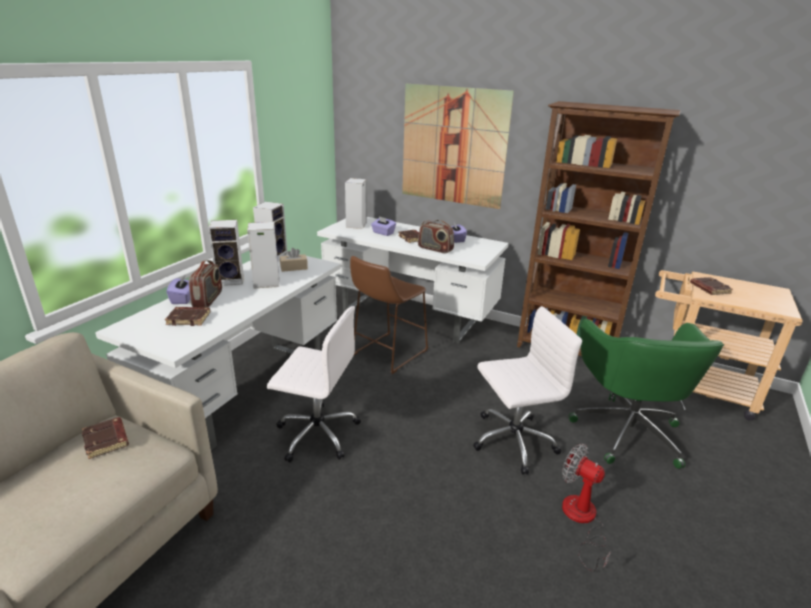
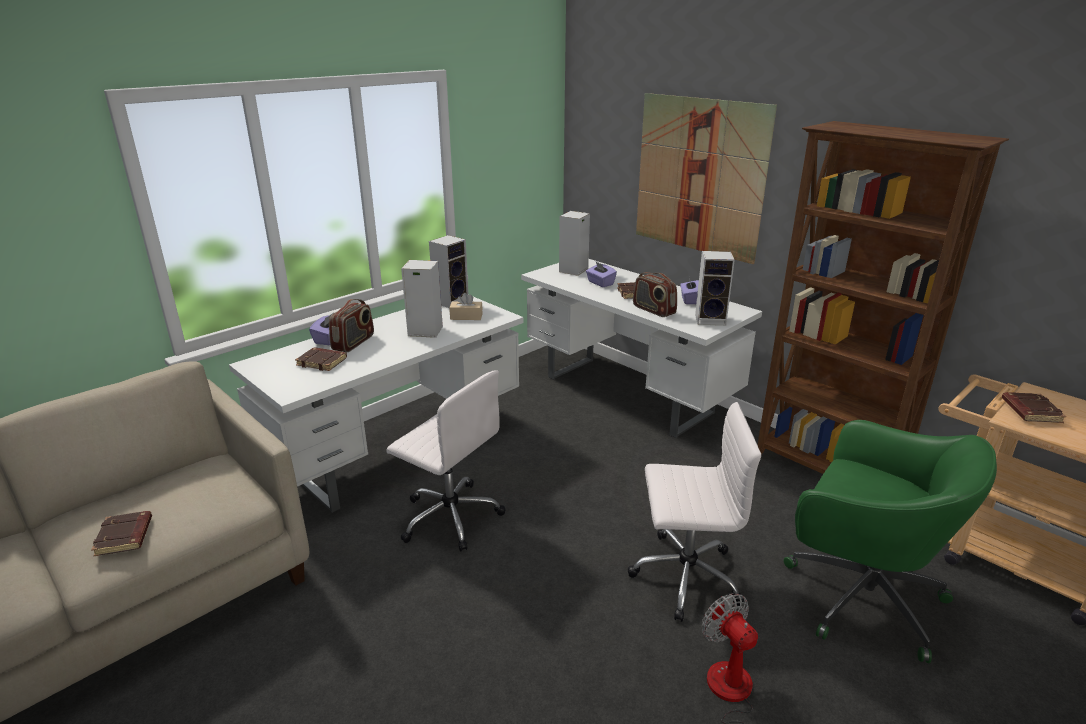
camera: 20 degrees right, 0 degrees up
(107, 440) = (202, 477): brown book -> brown book (125, 537)
(232, 280) = (391, 324): speaker -> speaker (711, 319)
(387, 354) = (577, 437): brown stool -> none
(626, 430) = (859, 596): green office chair -> green office chair turned 75 degrees counterclockwise

